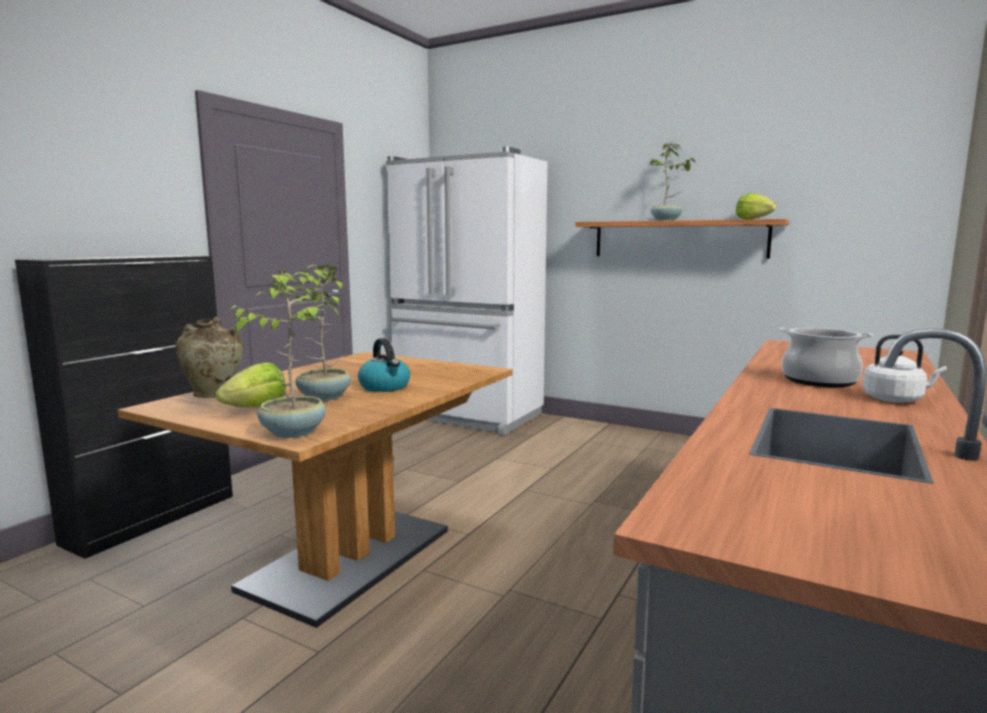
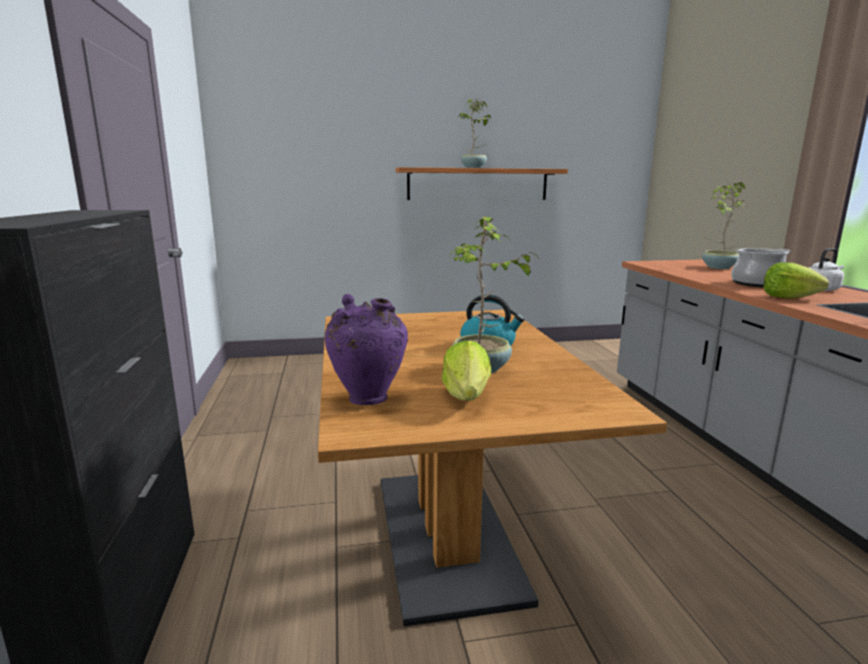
camera: 40 degrees left, 5 degrees up
(214, 395) = (368, 398): beige vase -> purple vase
(293, 431) = (592, 407): potted plant -> potted plant (717, 267)
(467, 416) = (299, 370): white fridge -> none
(753, 219) = (541, 168): lettuce -> lettuce (788, 297)

